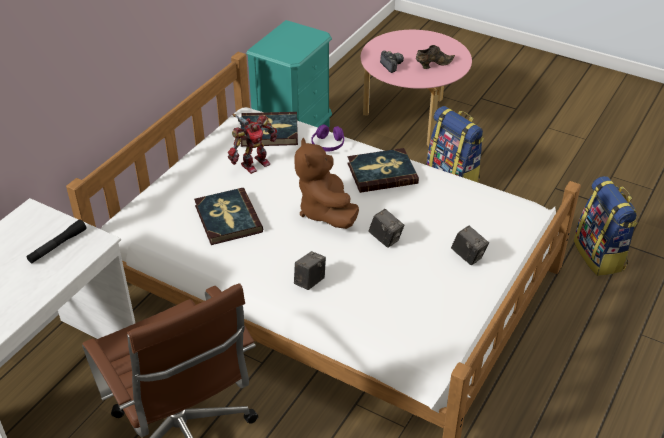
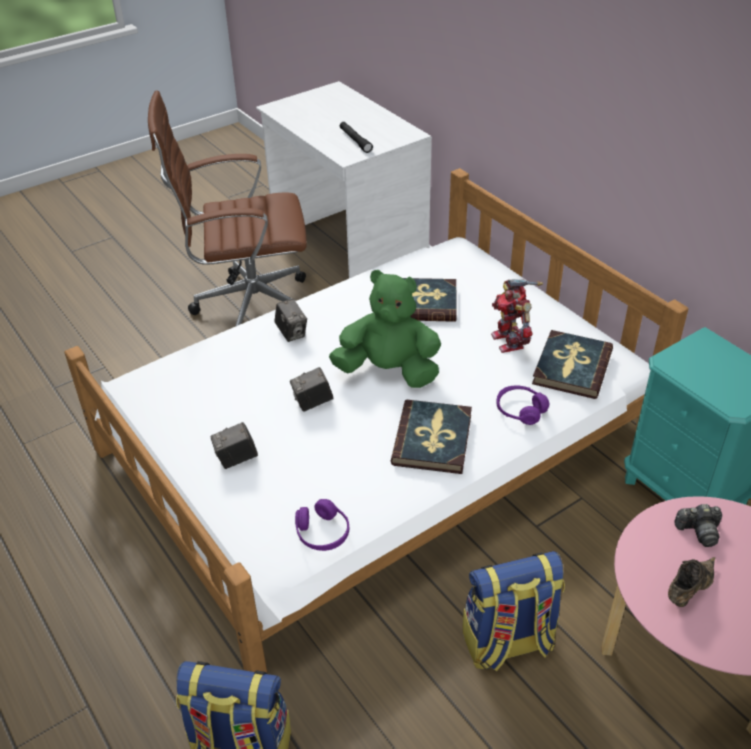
camera: 115 degrees right, 0 degrees up
(325, 211) = (388, 371): brown plush toy -> green plush toy
(433, 65) = (687, 590): brown shoe -> brown shoe turned 135 degrees counterclockwise
(494, 195) = (322, 533): none -> purple headphones

